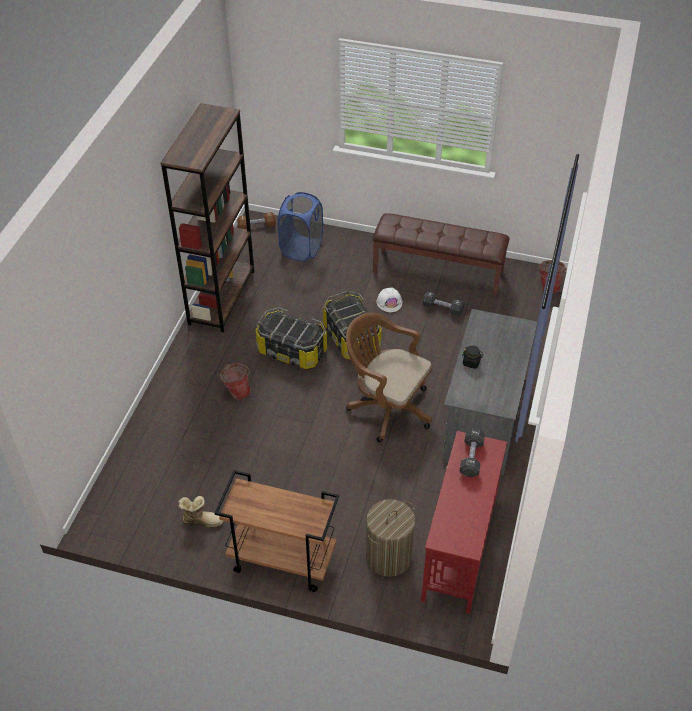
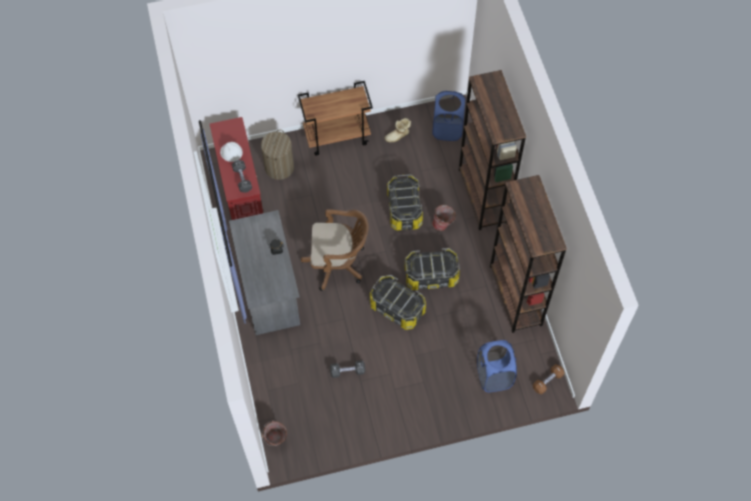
camera: 150 degrees right, 15 degrees up
(133, 497) = (447, 129): none -> blue laundry basket
(166, 400) = (483, 196): none -> brown bookcase
(267, 428) = (404, 210): none -> storage box
(389, 302) = (391, 356): white hard hat -> white hard hat (231, 152)
(438, 271) = (372, 410): brown bench -> none

